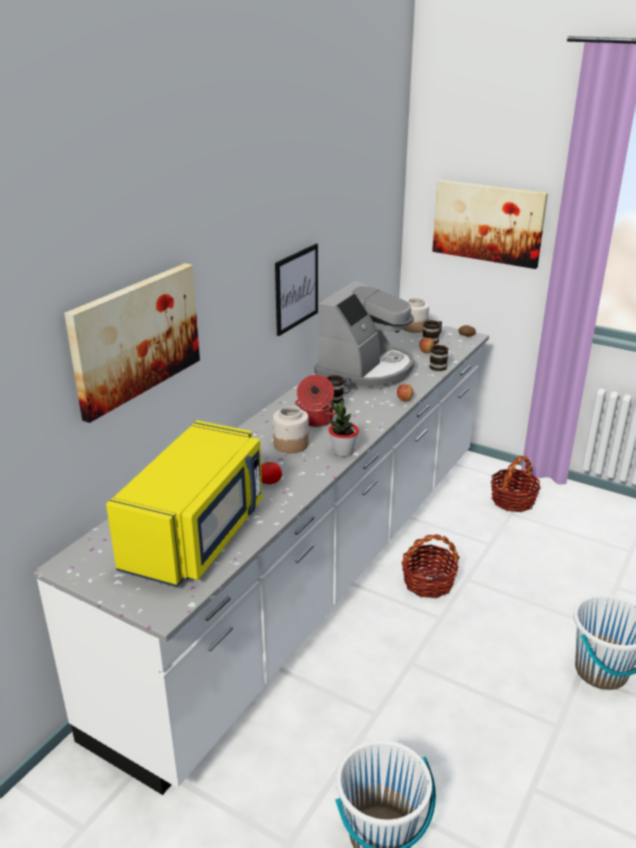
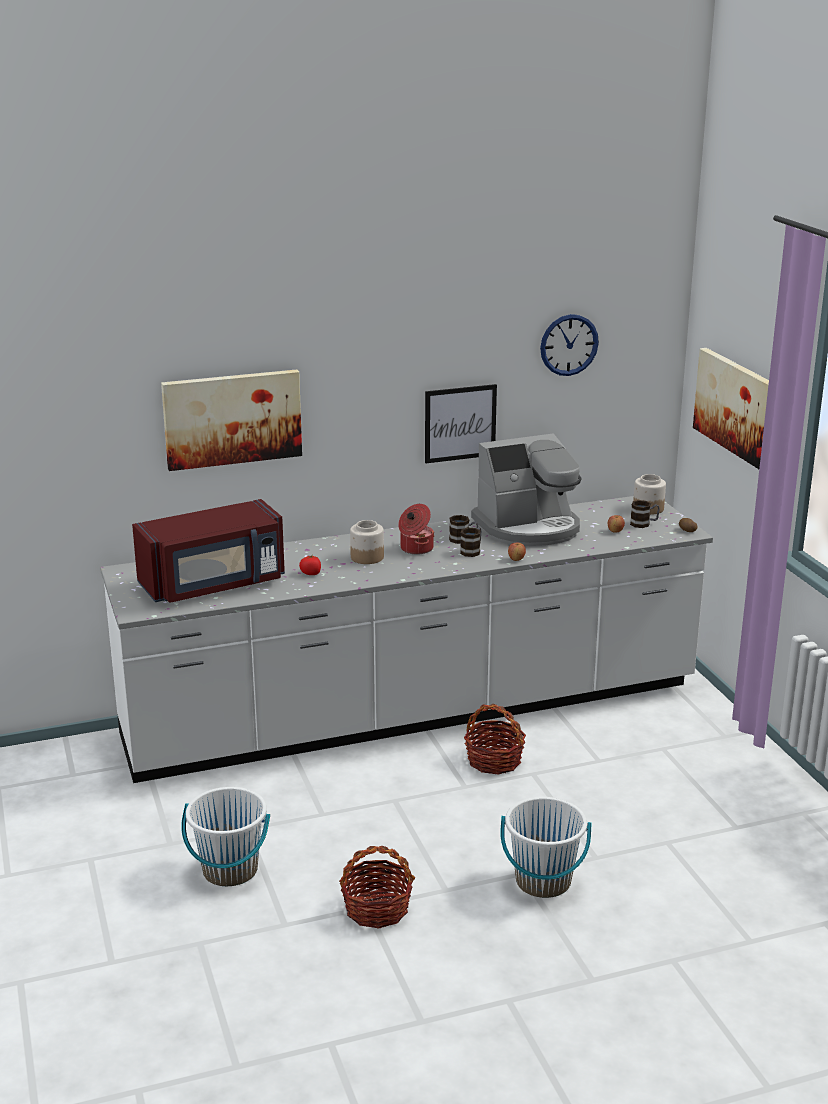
camera: 40 degrees right, 5 degrees down
(197, 535) = (214, 584): yellow microwave -> red microwave
(343, 452) = (395, 575): potted plant -> none
(353, 195) = (569, 345): none -> wall clock
(437, 365) = (602, 544): mug -> mug (472, 551)
(513, 501) = (683, 740): basket -> basket (376, 909)

